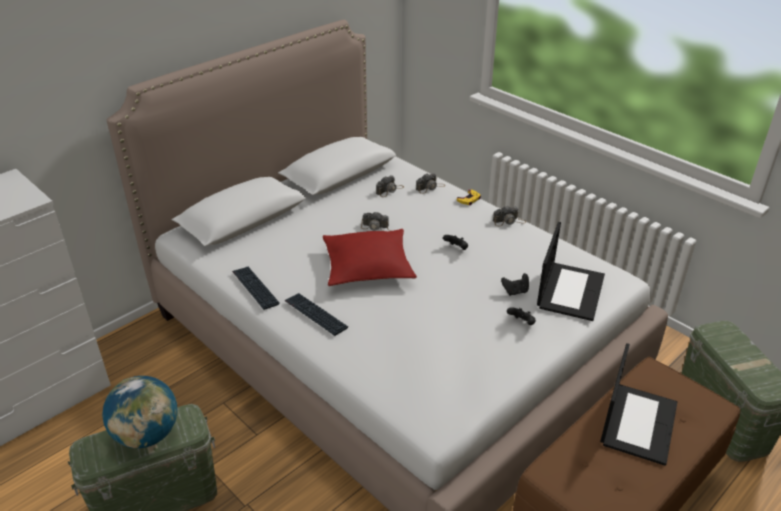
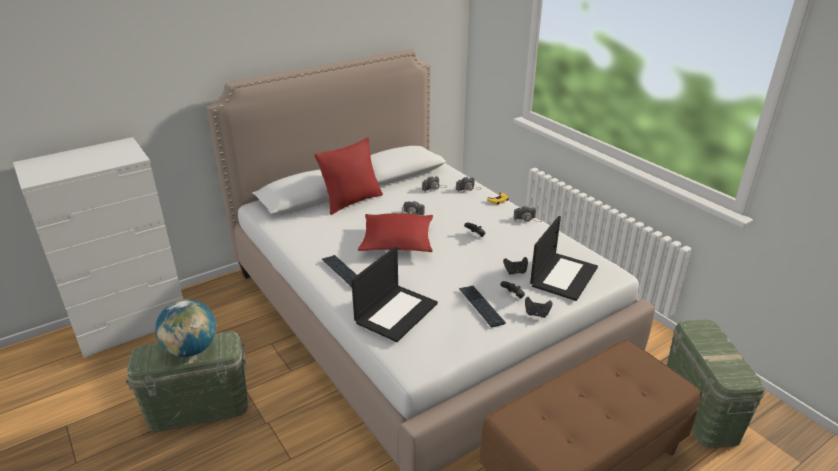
camera: 10 degrees right, 5 degrees down
(255, 288) = (302, 248): keyboard -> keyboard (481, 306)
(296, 218) = (352, 201): none -> red pillow
(554, 343) = (536, 314): none -> black game controller
(638, 422) = (601, 389): laptop -> laptop (396, 312)

